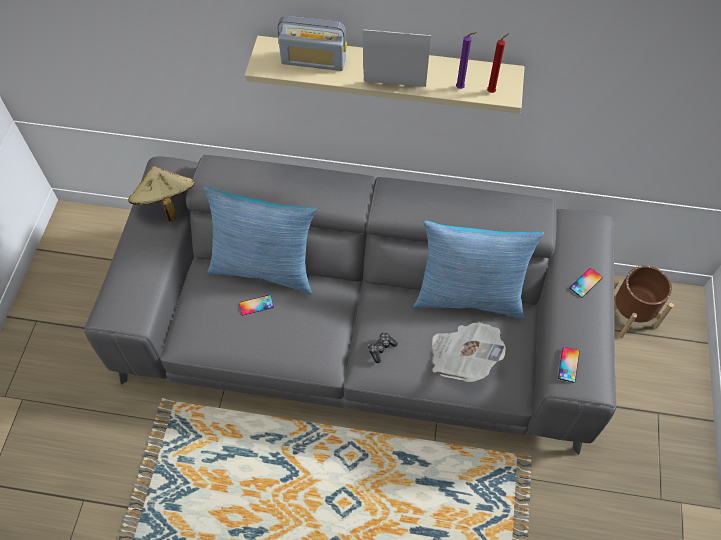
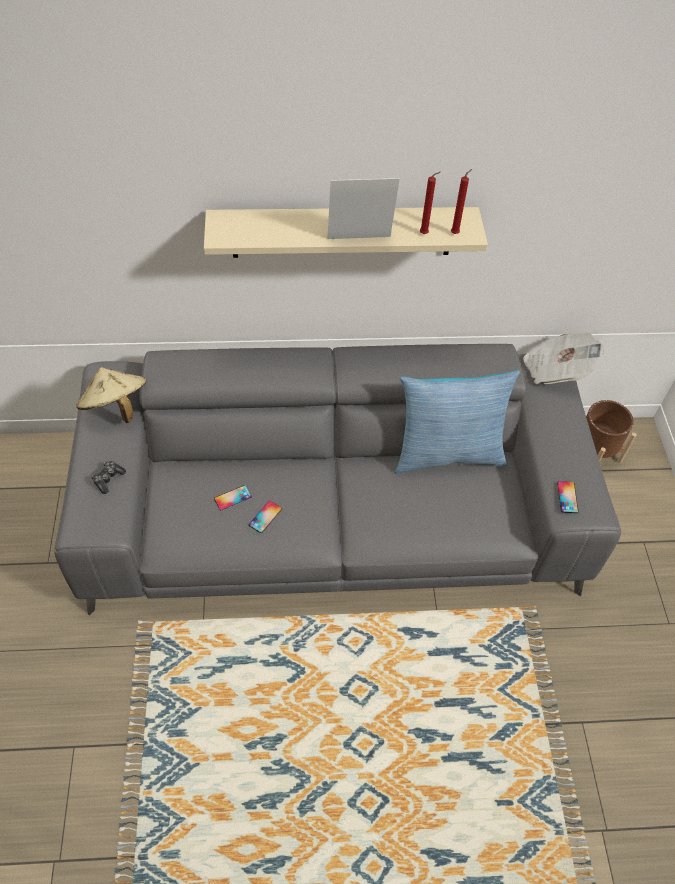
camera: 15 degrees left, 5 degrees down
(265, 268) = (232, 459): pillow -> none
(313, 61) = (271, 226): radio -> none
(381, 348) = (373, 518): game controller -> game controller (108, 479)
(461, 88) = (425, 234): purple candle -> red candle
(462, 358) = (457, 513): newspaper -> newspaper (556, 370)
(586, 283) = (561, 418): phone -> phone (265, 517)

